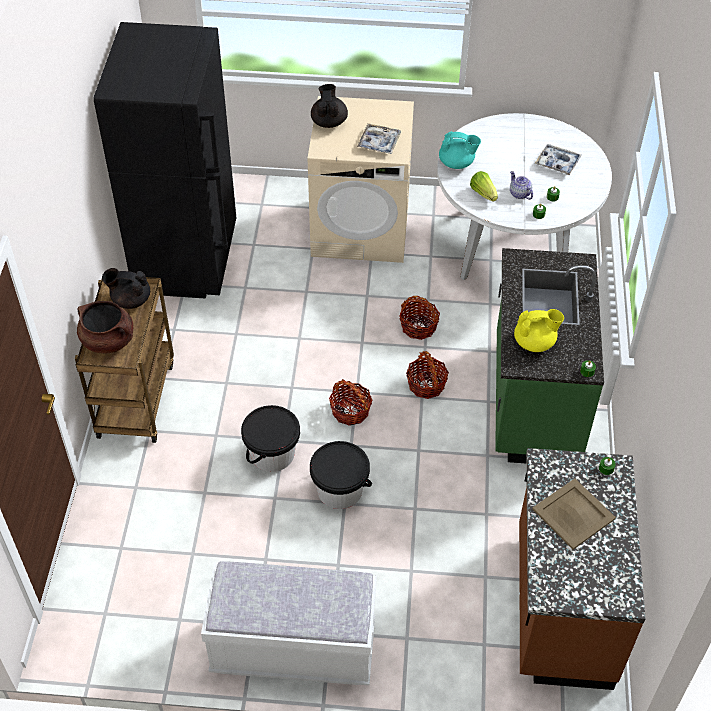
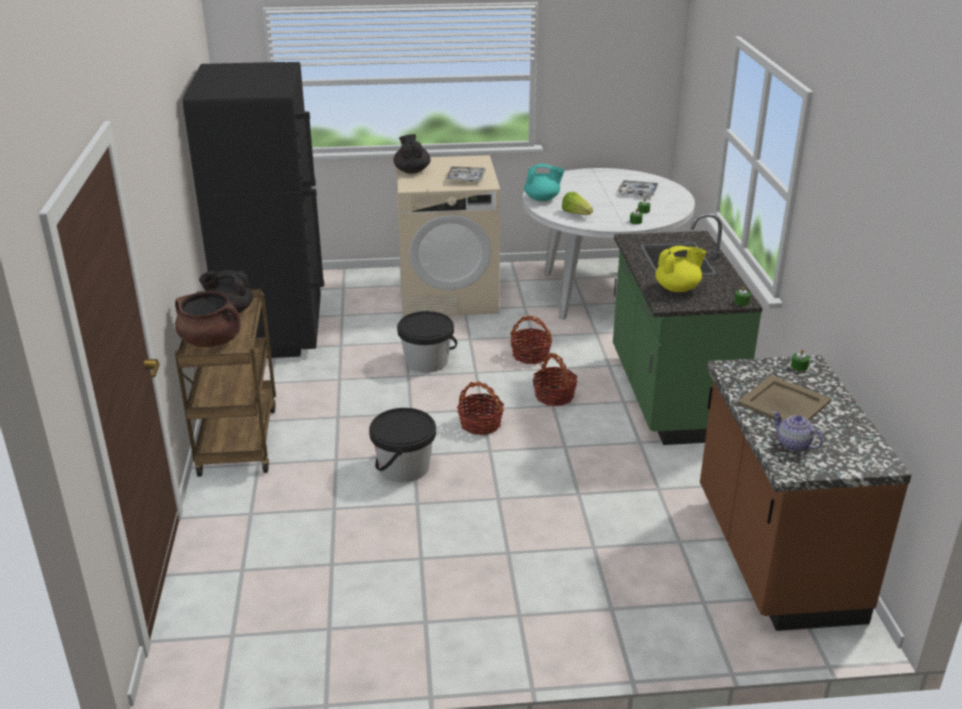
camera: 10 degrees left, 20 degrees down
(293, 648) = (478, 637): white bench -> none
(340, 490) = (489, 488): black bucket -> black bucket (426, 361)
(519, 194) = (611, 211): teapot -> teapot (793, 444)

